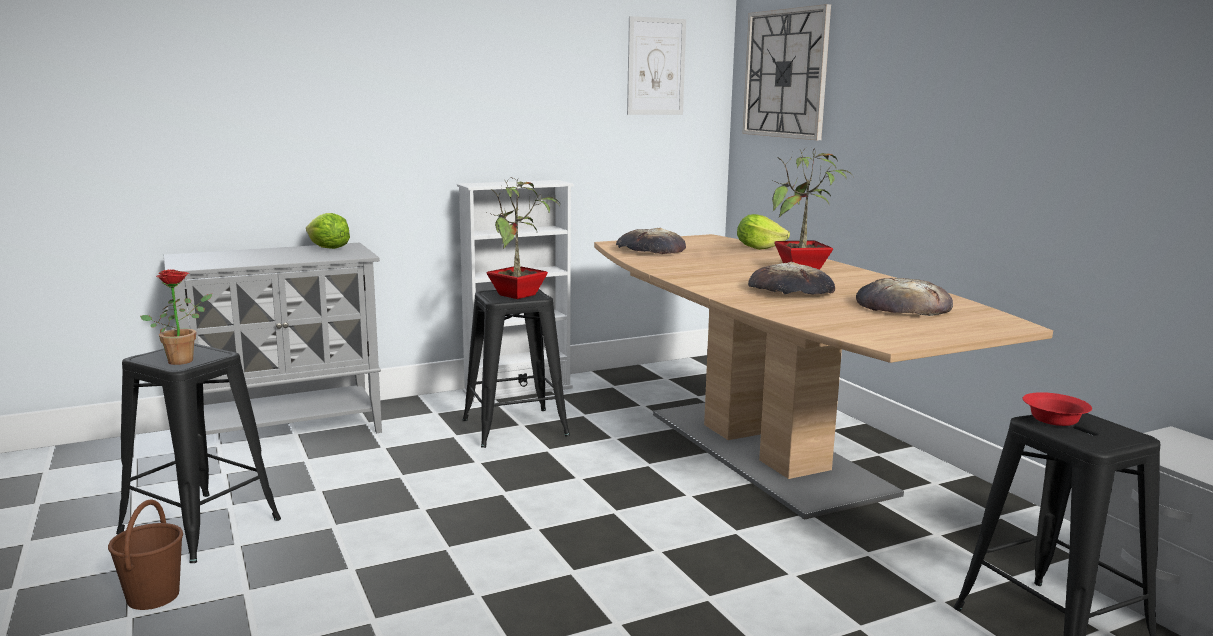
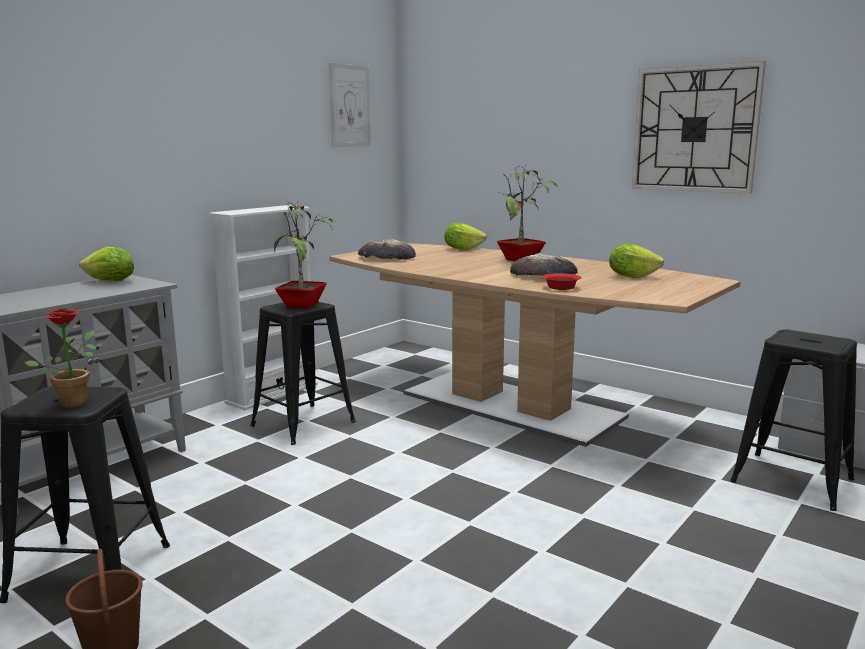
camera: 25 degrees left, 0 degrees up
(785, 74) = (456, 111): wall clock -> wall clock (695, 129)
(902, 306) = (632, 277): bread -> lettuce
(1053, 419) = (788, 337): red bowl -> red bowl (560, 287)

